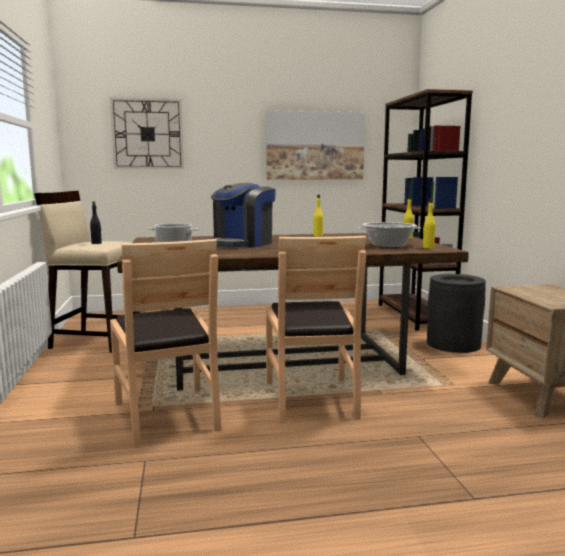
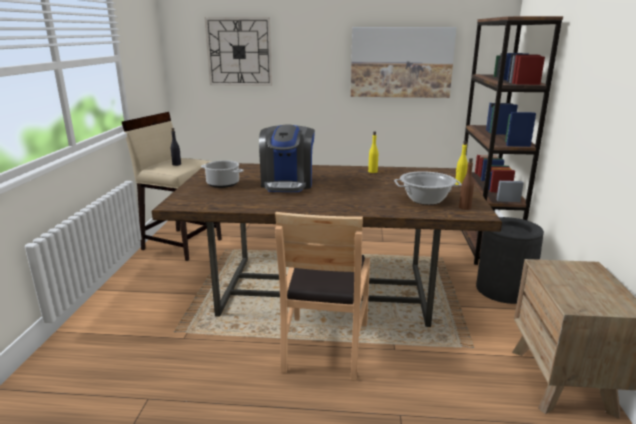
camera: 15 degrees right, 10 degrees up
(167, 415) = (192, 345): brown chair -> none
(242, 243) = (287, 183): coffee machine -> coffee machine turned 45 degrees counterclockwise
(428, 247) = (464, 207): yellow bottle -> brown bottle

